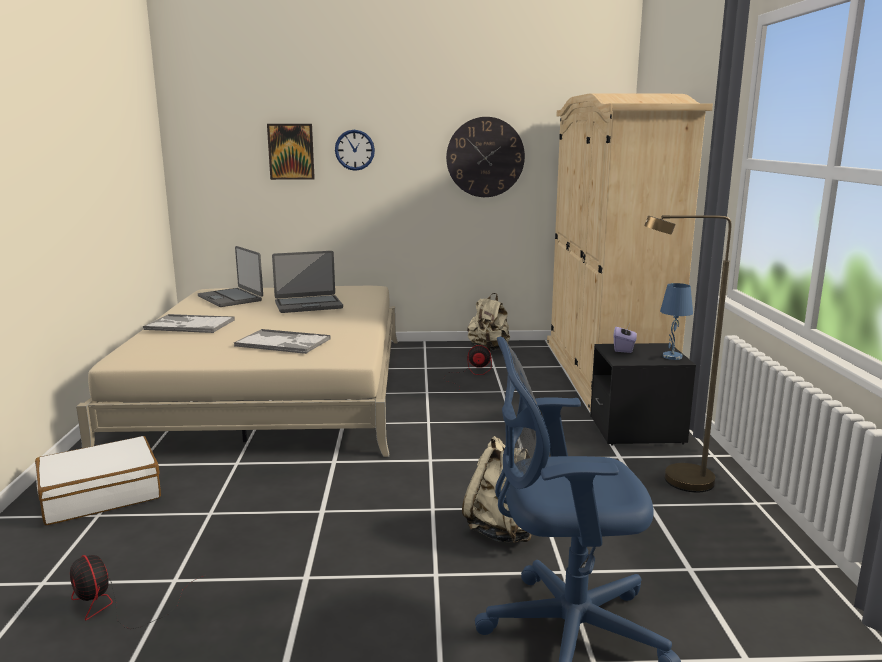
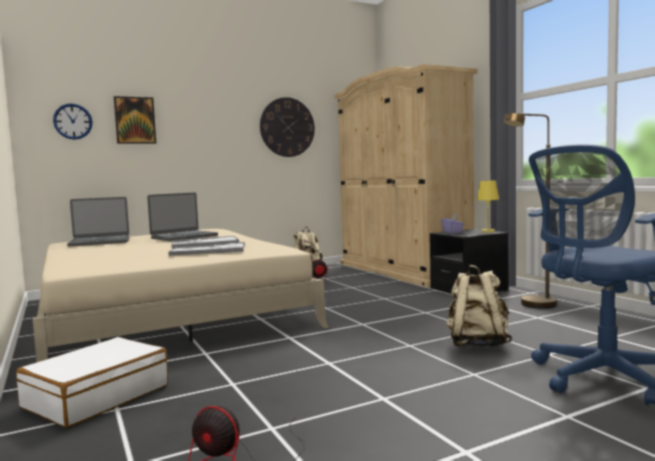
camera: 25 degrees left, 10 degrees down
(189, 325) = (95, 252): tray -> tray (204, 243)
(231, 298) = (100, 242): laptop -> laptop turned 45 degrees counterclockwise
(354, 150) = (189, 120): wall clock -> wall clock (73, 121)
(672, 357) = (488, 231): blue table lamp -> yellow table lamp

